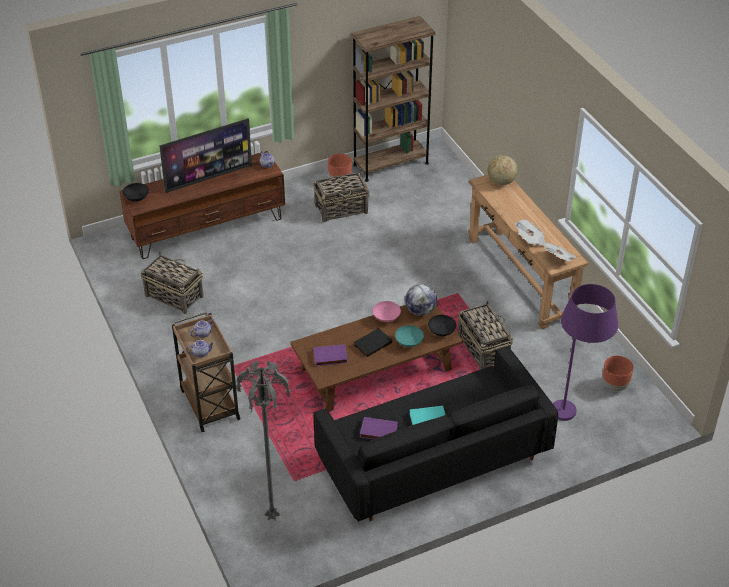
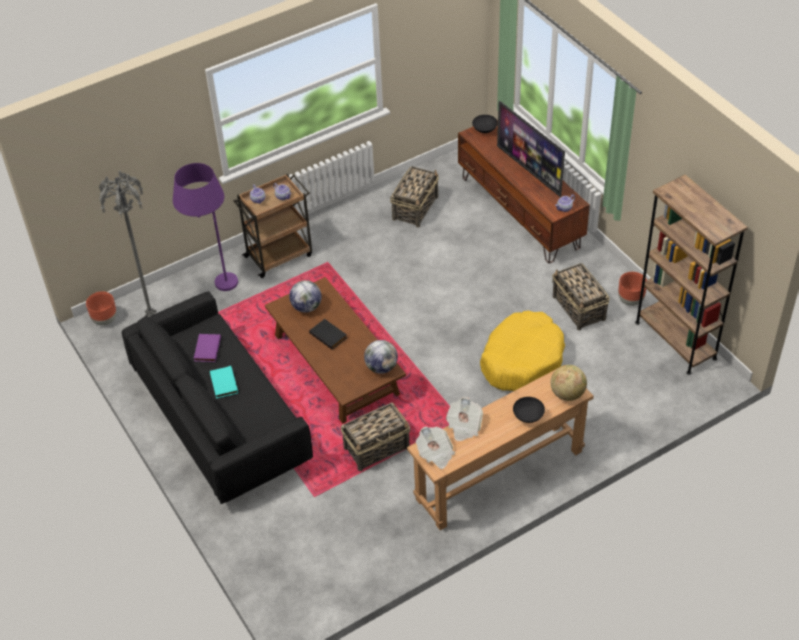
camera: 85 degrees right, 5 degrees up
(330, 357) = (306, 307): purple book -> globe
(387, 318) = (367, 342): pink bowl -> none
(395, 249) = (522, 360): none -> yellow dog bed
(409, 343) = (333, 363): turquoise bowl -> none
(441, 332) = (352, 387): black bowl -> black bowl (527, 416)
(573, 419) = (281, 532): purple floor lamp -> purple floor lamp (216, 289)
(615, 386) = (334, 570): brown planter -> brown planter (104, 320)

